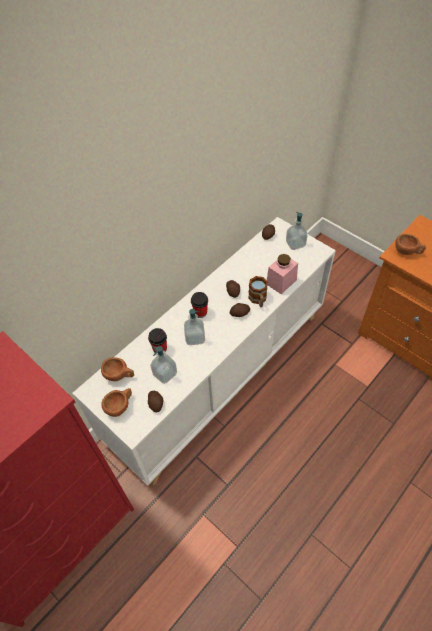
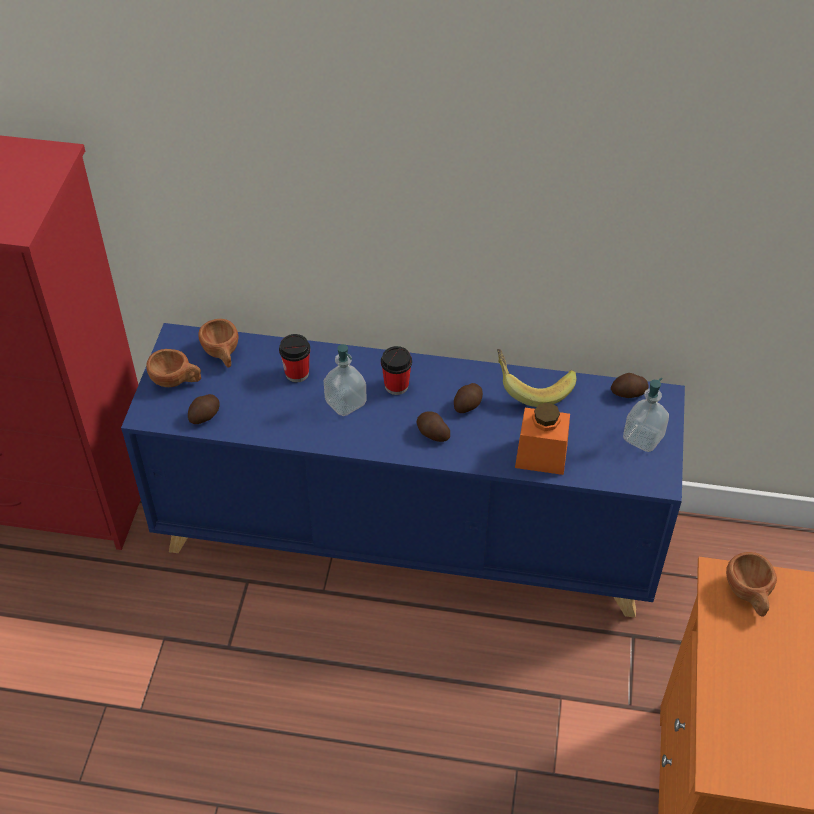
camera: 55 degrees right, 5 degrees down
(165, 374) = (259, 401): soap dispenser -> none
(219, 375) = (408, 536): white cabinet -> blue cabinet
(239, 264) = (532, 386): none -> banana
(258, 300) = (478, 443): mug -> none
(281, 282) = (541, 456): pink jar -> orange jar

